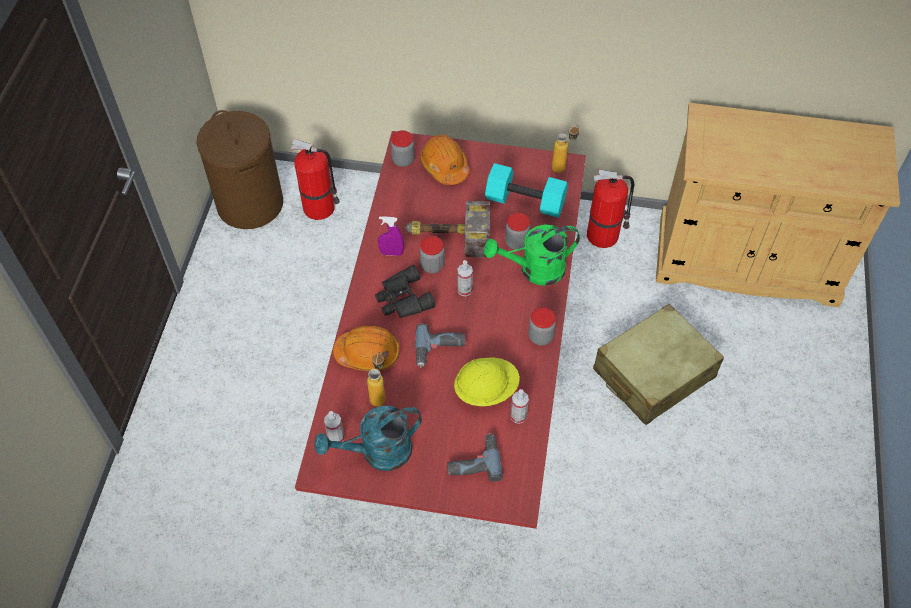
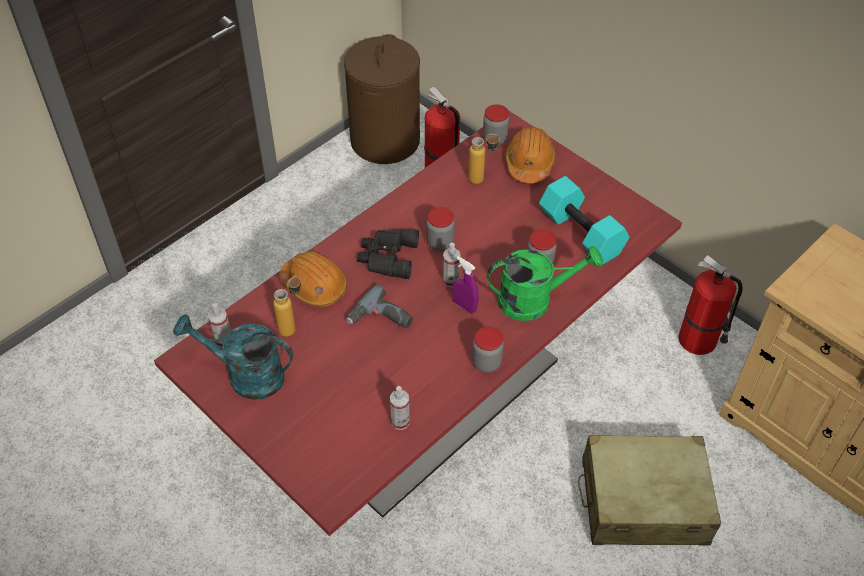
camera: 35 degrees right, 5 degrees down
(391, 253) = (413, 212): purple spray bottle -> purple spray bottle (464, 306)
(447, 236) = (477, 224): hammer -> none
(473, 460) = (323, 434): power drill -> none
(486, 389) = (391, 379): yellow hard hat -> none
(534, 270) = (534, 300): green watering can -> green watering can turned 150 degrees clockwise
(563, 166) = (648, 221): bottle -> bottle (482, 179)

